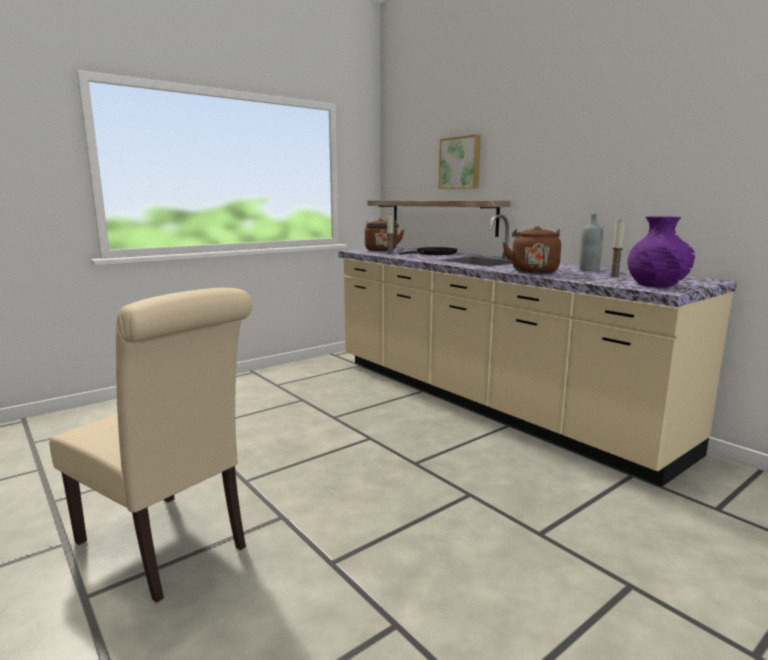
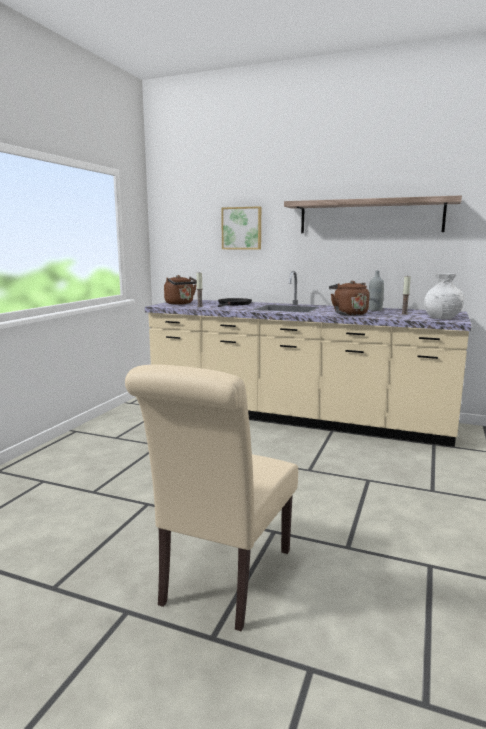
camera: 30 degrees left, 0 degrees up
(168, 547) = (222, 581): beige chair -> beige chair turned 105 degrees clockwise
(441, 216) = (223, 272): shelf -> shelf (370, 216)
(658, 285) = (442, 318): purple vase -> white vase

